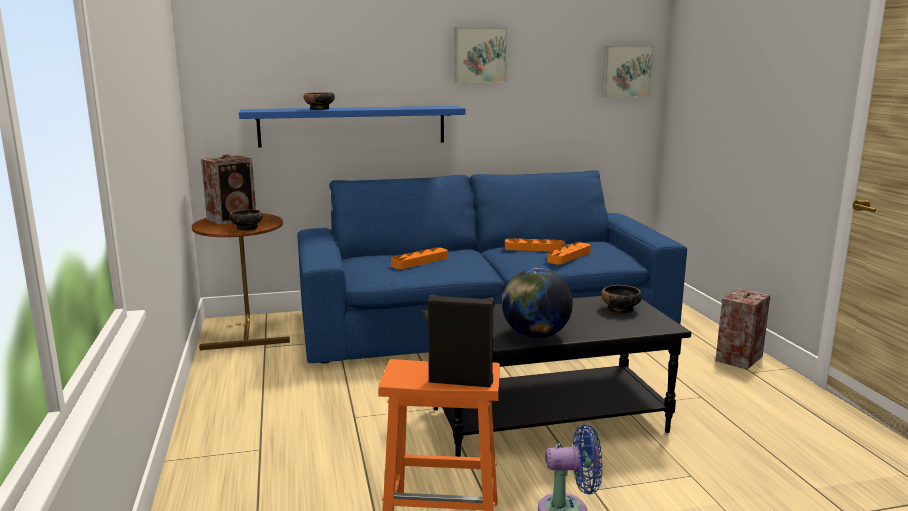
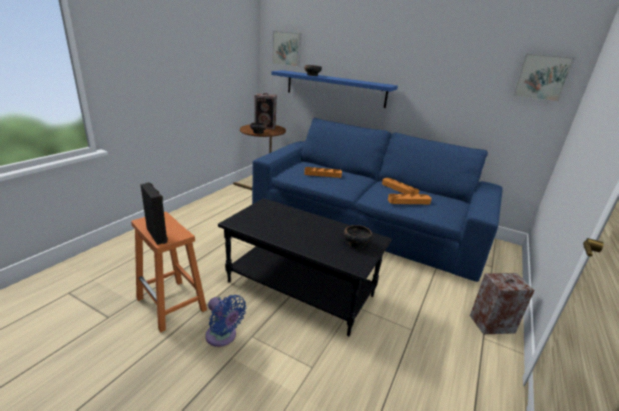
camera: 40 degrees right, 10 degrees up
(479, 55) = (420, 52): picture -> picture (287, 48)
(535, 335) = (275, 234): globe -> none

